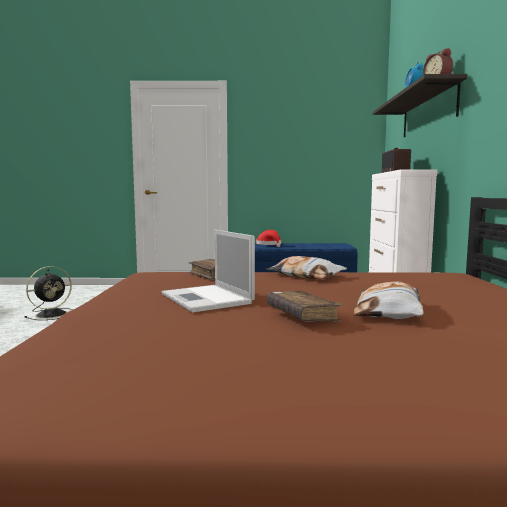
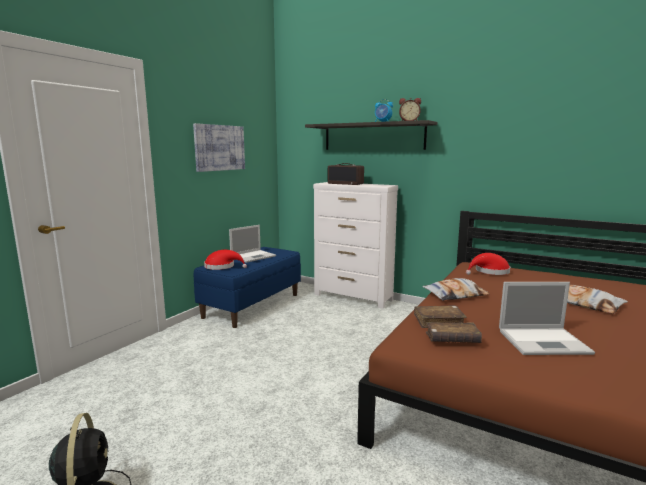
camera: 60 degrees left, 5 degrees up
(299, 144) = (219, 148): none -> picture
(302, 316) = (604, 325): brown book -> brown book (452, 339)
(311, 245) = (254, 256): none -> laptop
(436, 279) = (489, 272): none -> red hat

